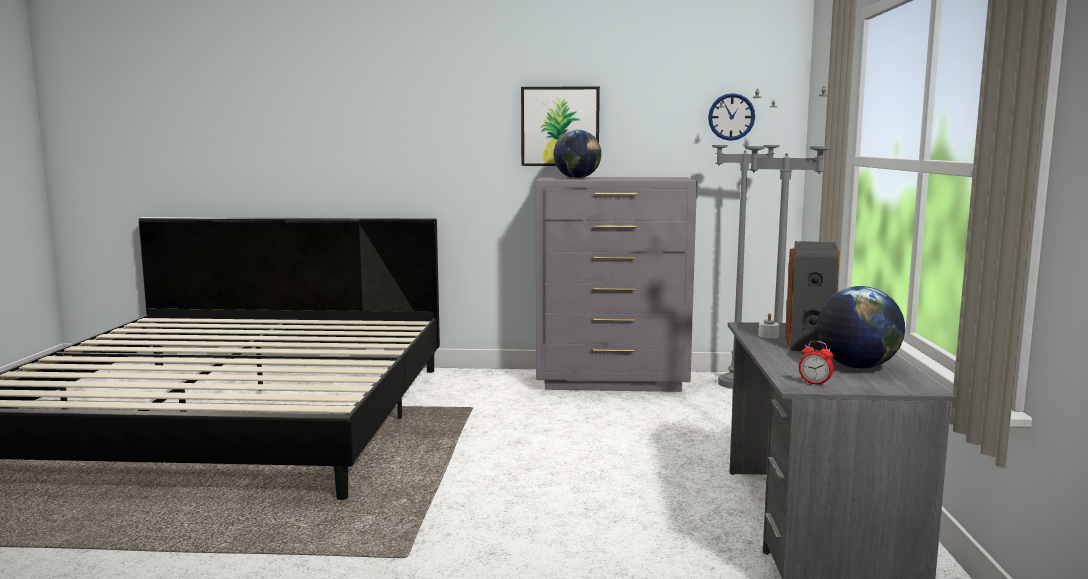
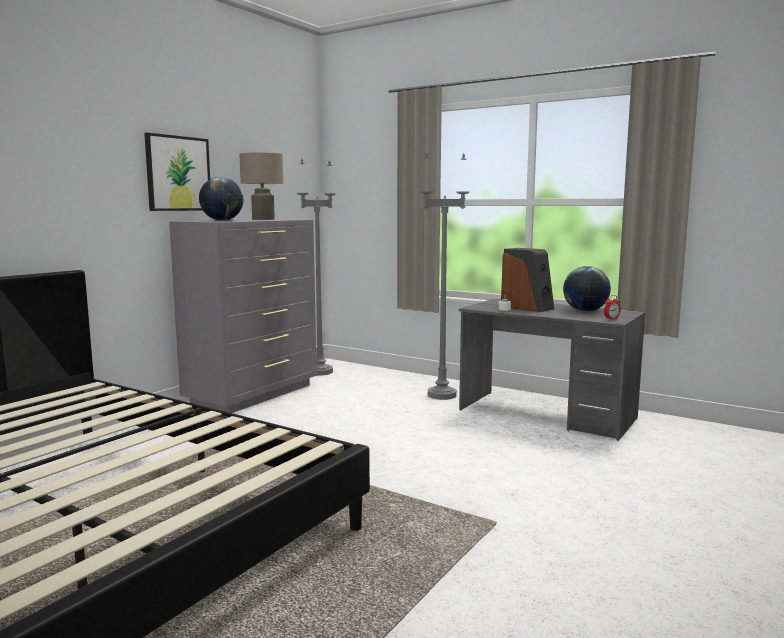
camera: 60 degrees left, 0 degrees up
(649, 178) = (263, 219): none -> beige table lamp
(731, 117) = (286, 172): wall clock -> none

